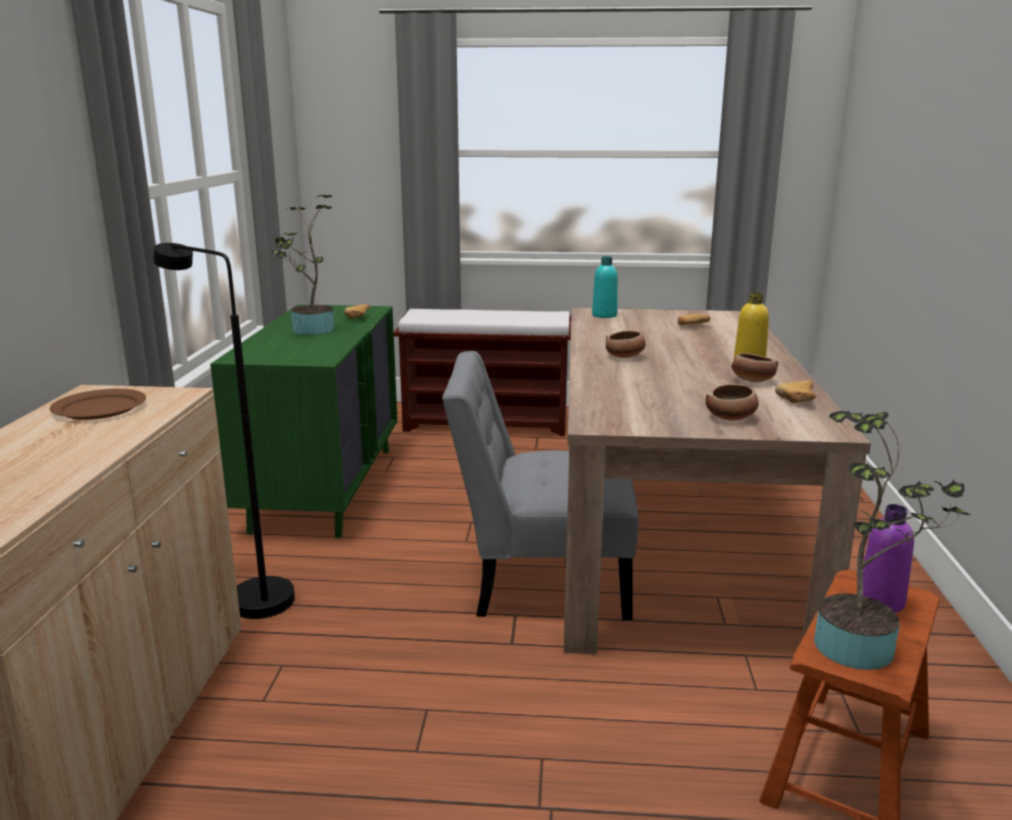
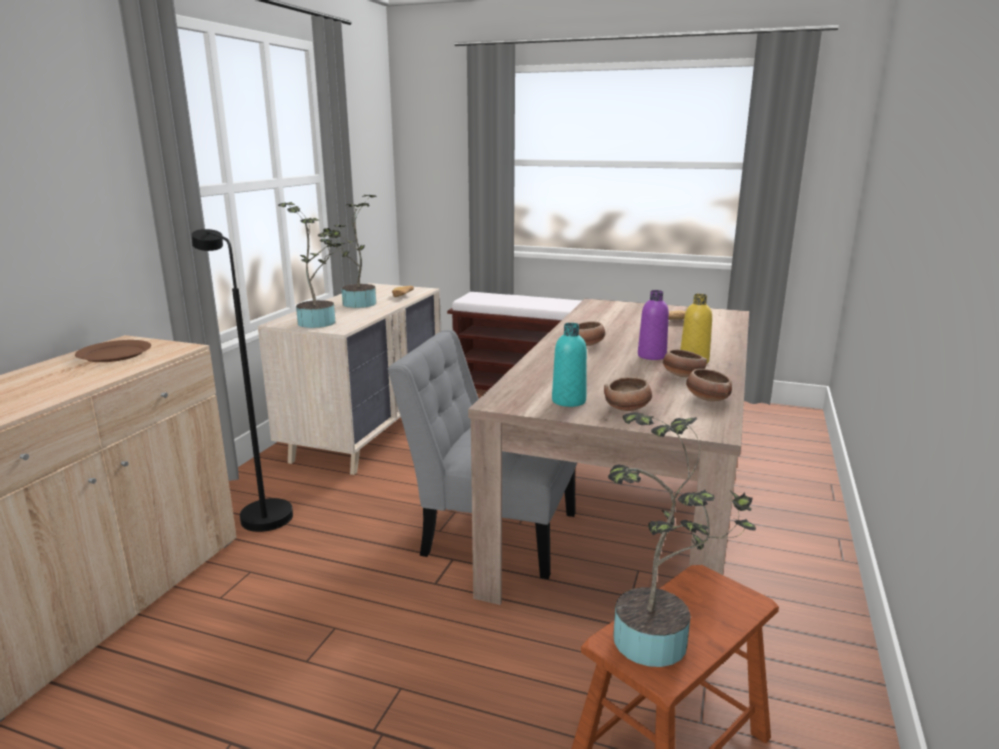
camera: 15 degrees right, 0 degrees up
(287, 353) = (320, 322): none -> potted plant
(325, 487) = (367, 432): green dresser -> beige dresser
(604, 315) = (606, 307): turquoise bottle -> turquoise bottle (568, 401)
(797, 401) = (707, 399): bread -> bowl
(880, 601) = (711, 601): purple bottle -> purple bottle (651, 356)

